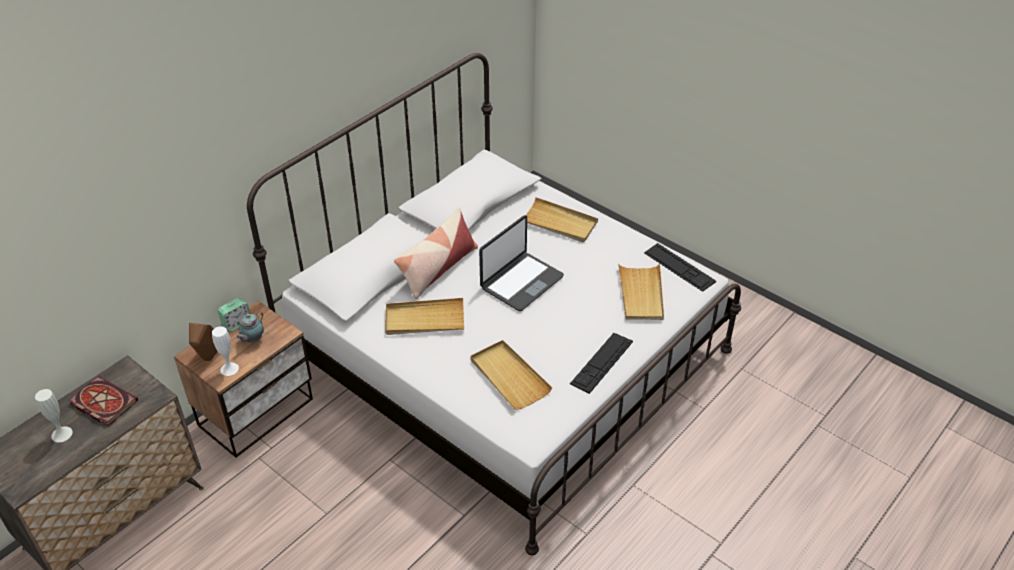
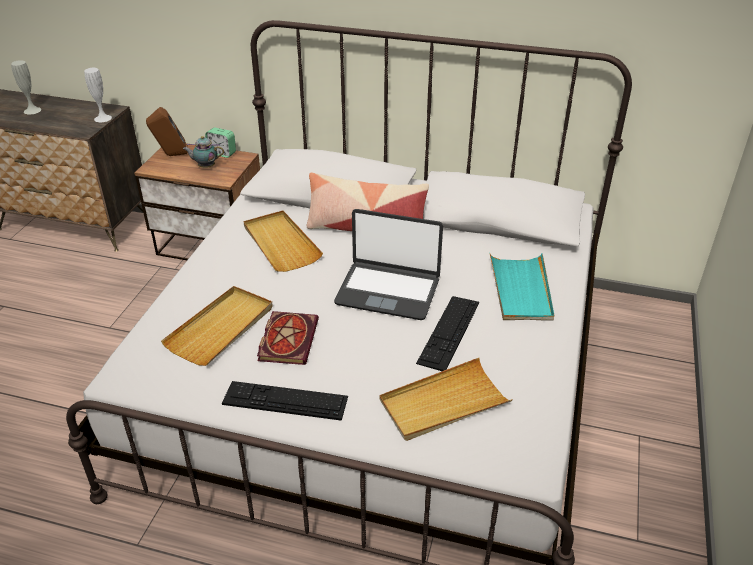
camera: 65 degrees right, 5 degrees down
(102, 403) = (70, 113): book -> book (287, 339)
(229, 369) = (164, 168): white vase -> white vase (103, 118)
(559, 223) = (521, 290): beige tray -> turquoise tray
(679, 267) = (533, 429): keyboard -> keyboard (449, 332)

